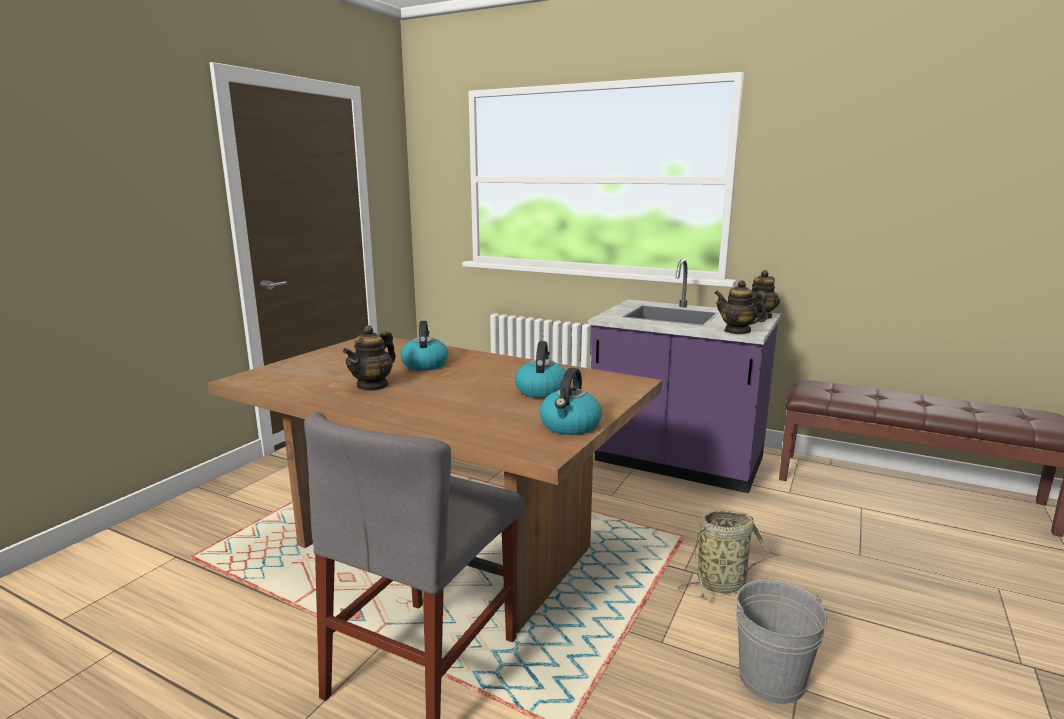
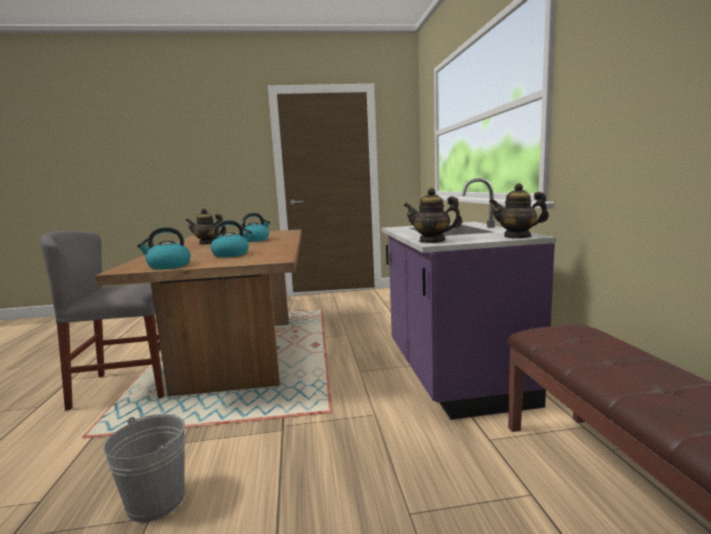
camera: 55 degrees right, 5 degrees down
(723, 583) = (278, 446): basket -> none
(737, 331) = (432, 241): teapot -> teapot turned 75 degrees counterclockwise

